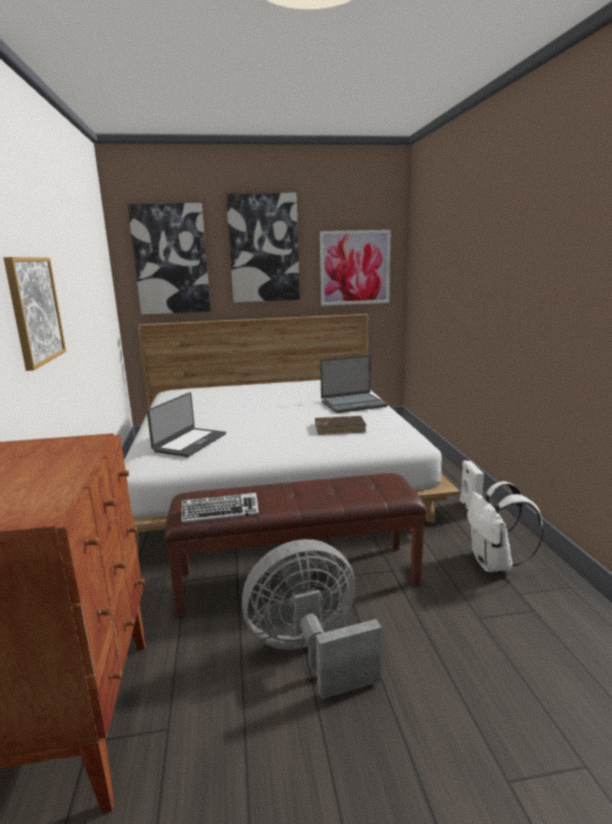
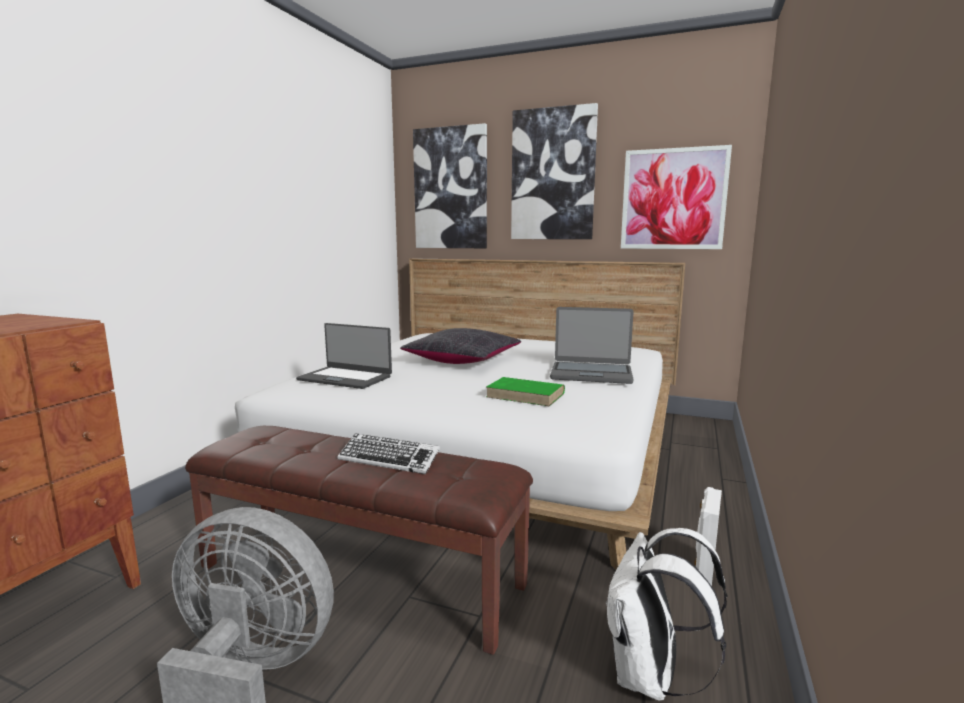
camera: 30 degrees right, 5 degrees down
(35, 310) = (189, 208): picture -> none
(189, 442) = (345, 378): laptop -> laptop turned 60 degrees clockwise
(220, 512) = (252, 452): keyboard -> keyboard (389, 459)
(251, 410) = (462, 360): none -> black pillow
(340, 427) = (526, 395): brown book -> green book

